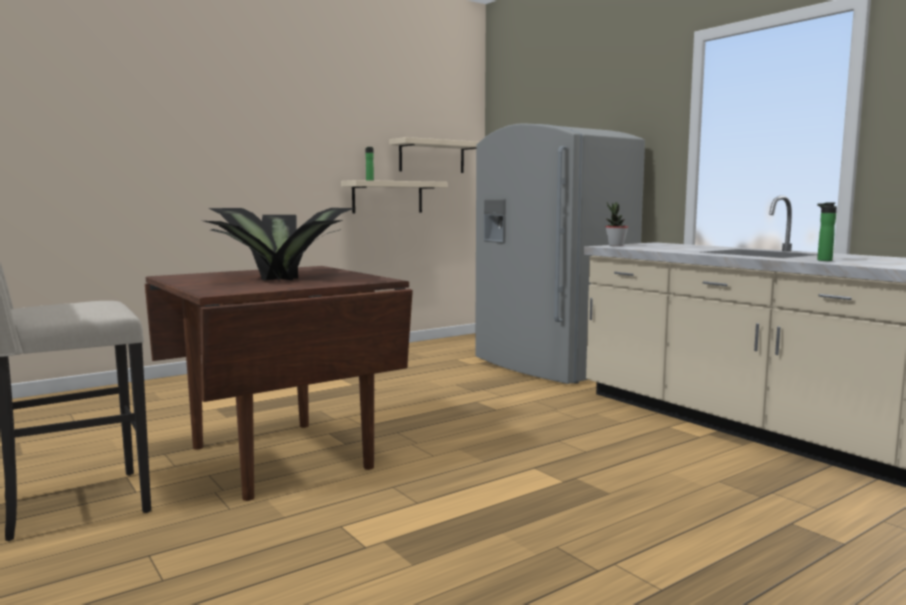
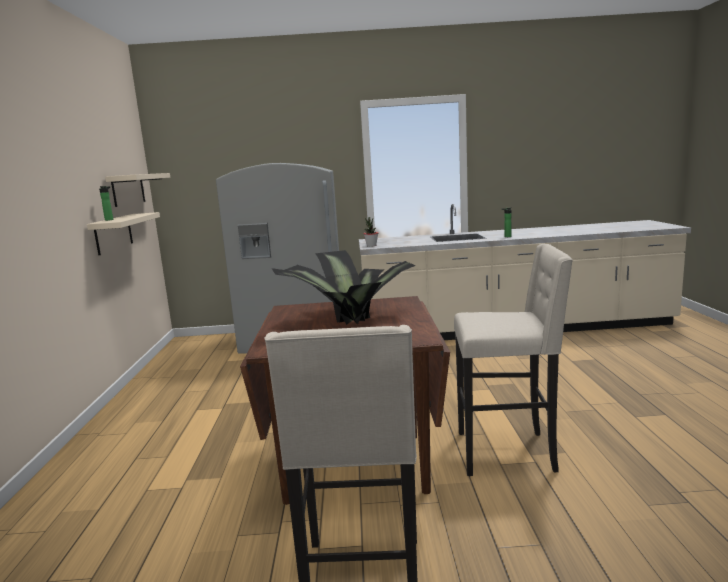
camera: 55 degrees left, 5 degrees up
(376, 525) = (507, 452): none -> beige stool

